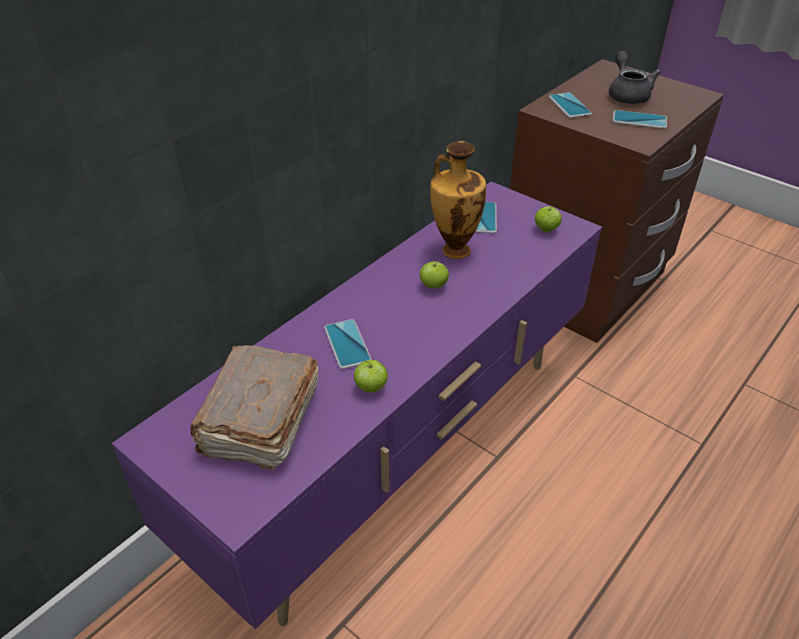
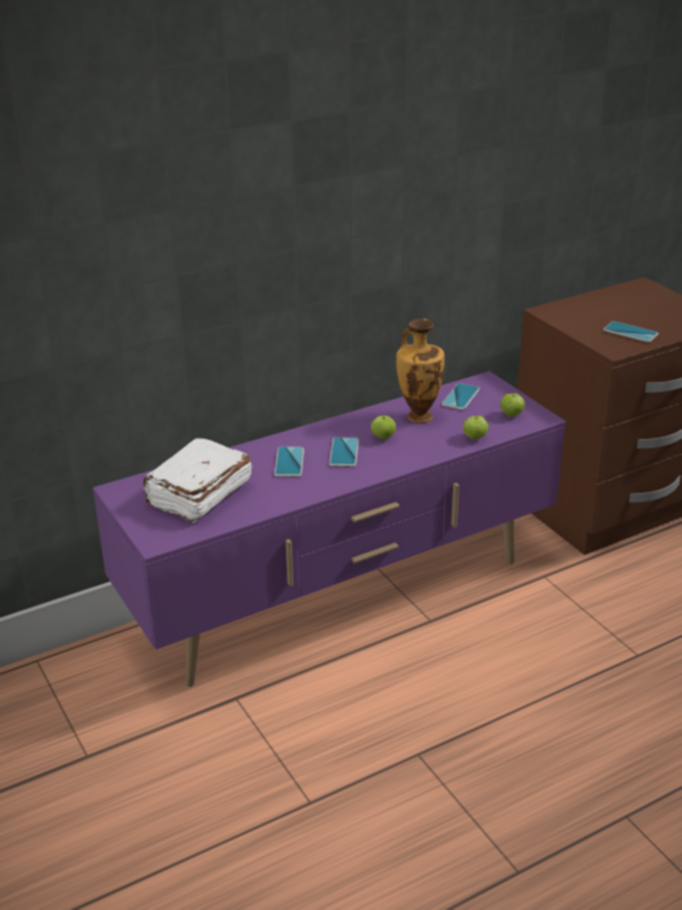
camera: 20 degrees right, 10 degrees down
(259, 422) = (198, 495): brown book -> white book
(371, 388) = (290, 492): apple -> apple (474, 438)
(569, 106) = (574, 312): phone -> phone (344, 453)
(627, 94) = (639, 310): grey teapot -> none

